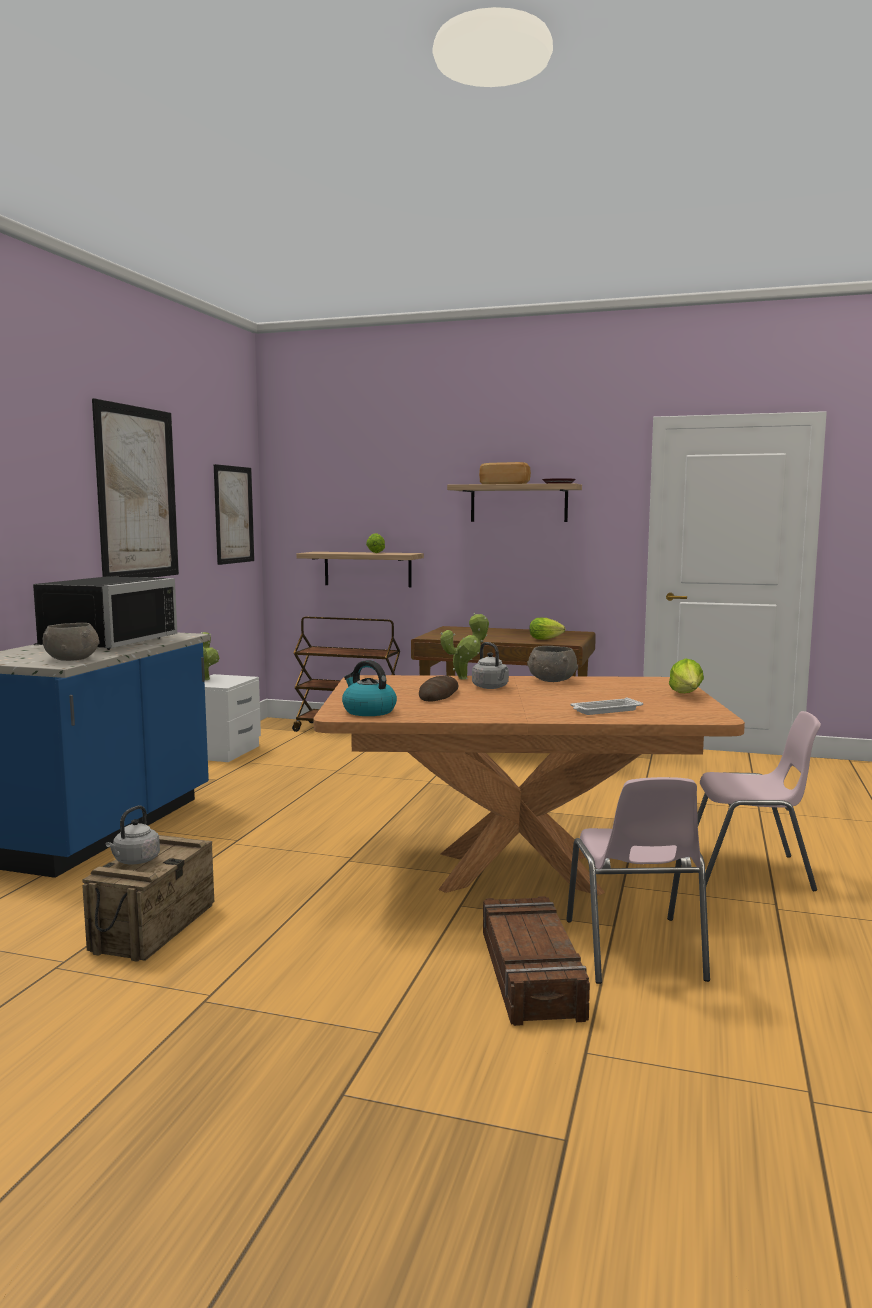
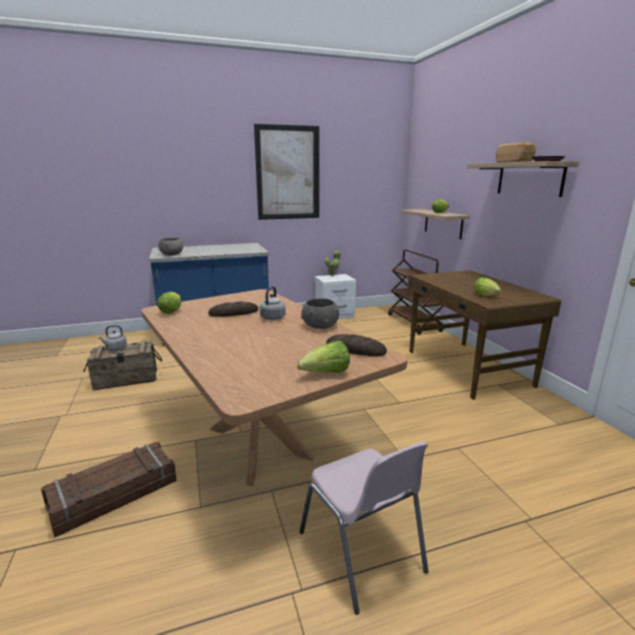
camera: 55 degrees right, 10 degrees up
(103, 642) = (220, 248): black microwave -> none
(233, 514) = (376, 184): picture -> none
(368, 711) = (172, 311): kettle -> lettuce
(465, 678) = (293, 308): potted plant -> none
(605, 710) = (231, 358): white tray -> none
(634, 950) = (164, 528): pink chair -> none
(640, 682) = (355, 350): none -> bread

